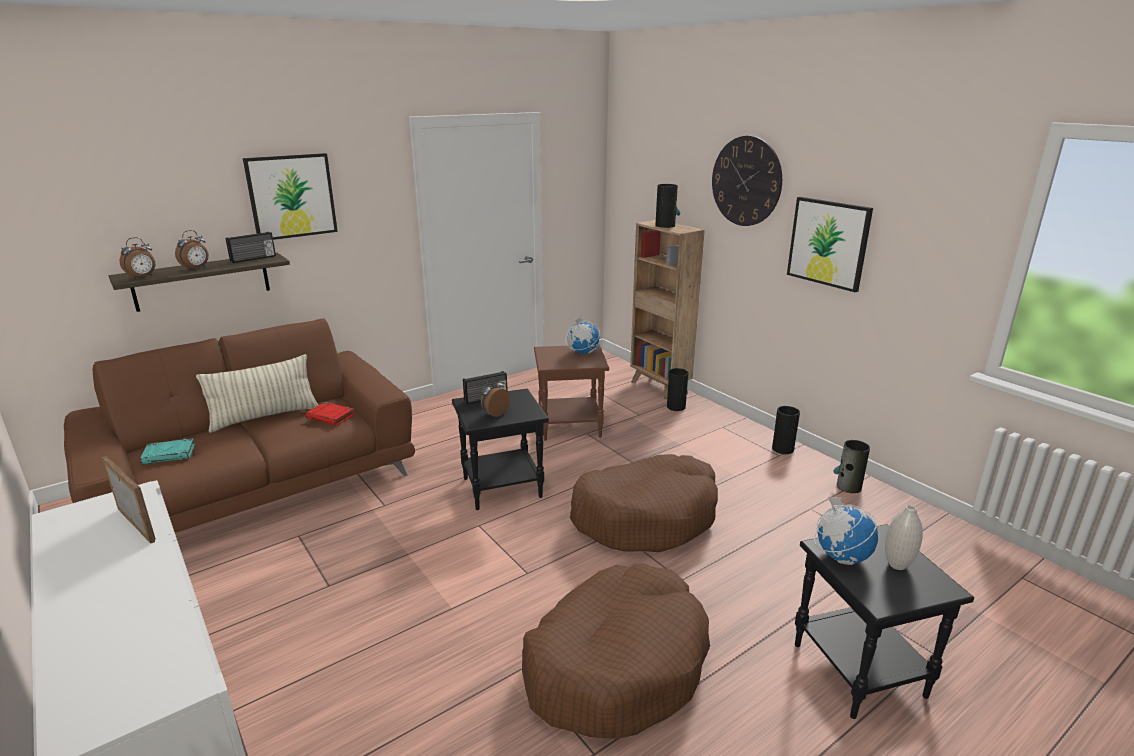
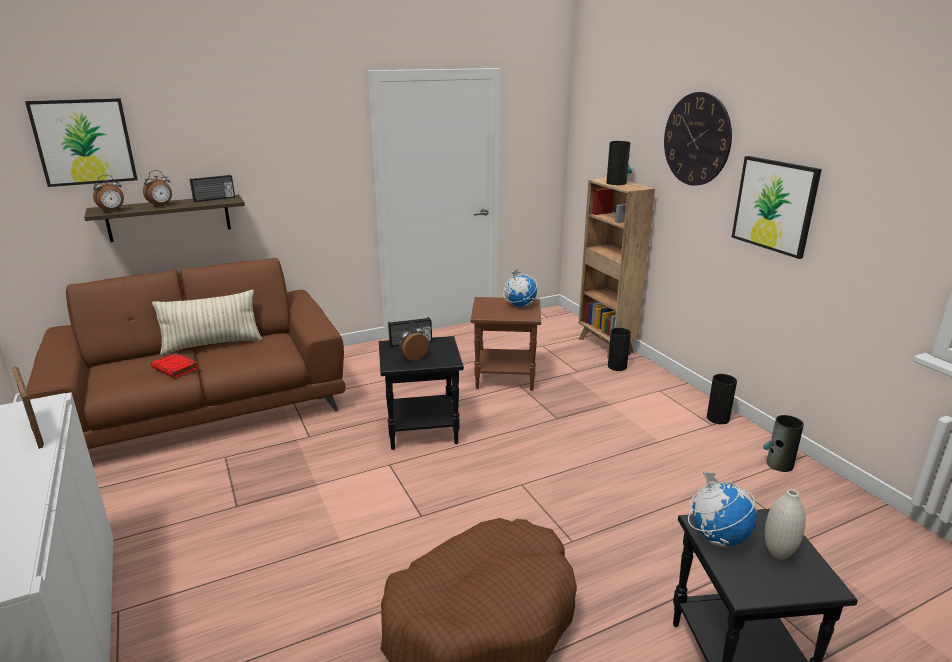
camera: 10 degrees right, 0 degrees up
(169, 454) = (120, 372): turquoise book -> none
(291, 196) = (253, 143): picture -> picture (84, 142)
(331, 417) = (269, 349): red book -> red book (175, 368)
(645, 517) = (554, 473): brown dog bed -> none

